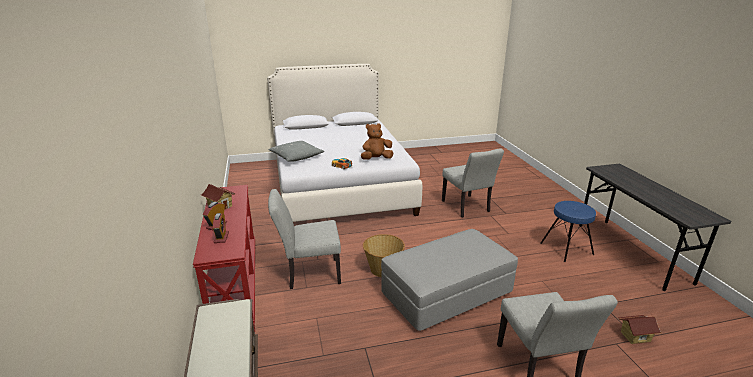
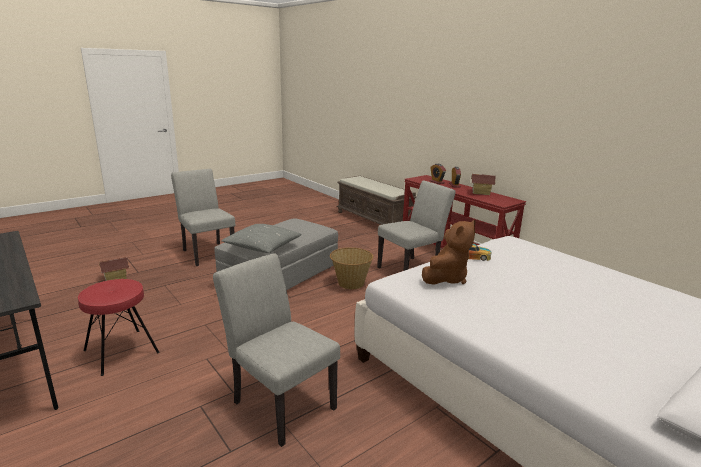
camera: 155 degrees right, 5 degrees down
(296, 157) = (560, 260): grey pillow -> grey pillow (263, 246)
(566, 248) = (122, 351): blue stool -> red stool

